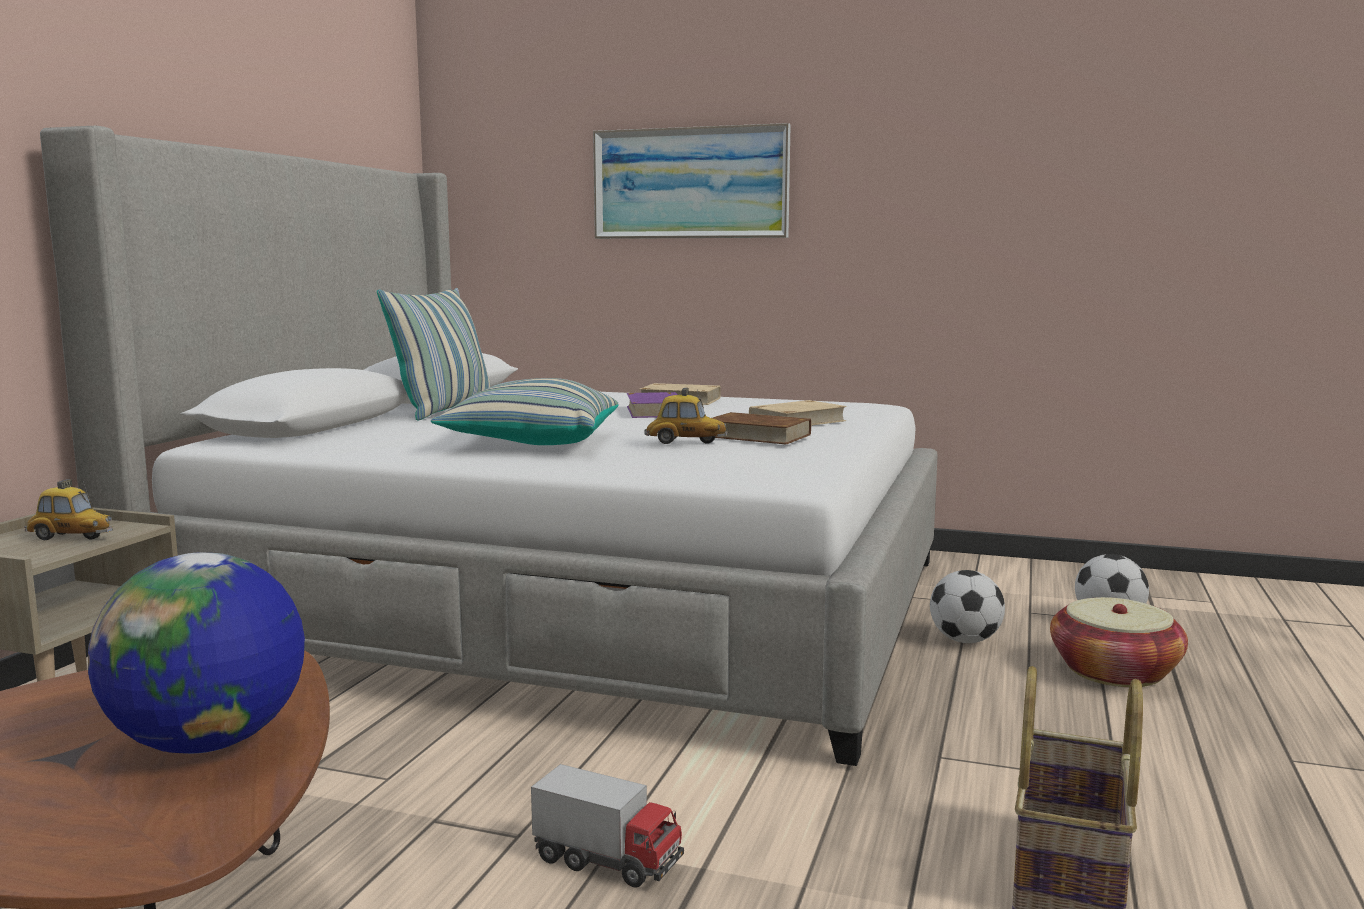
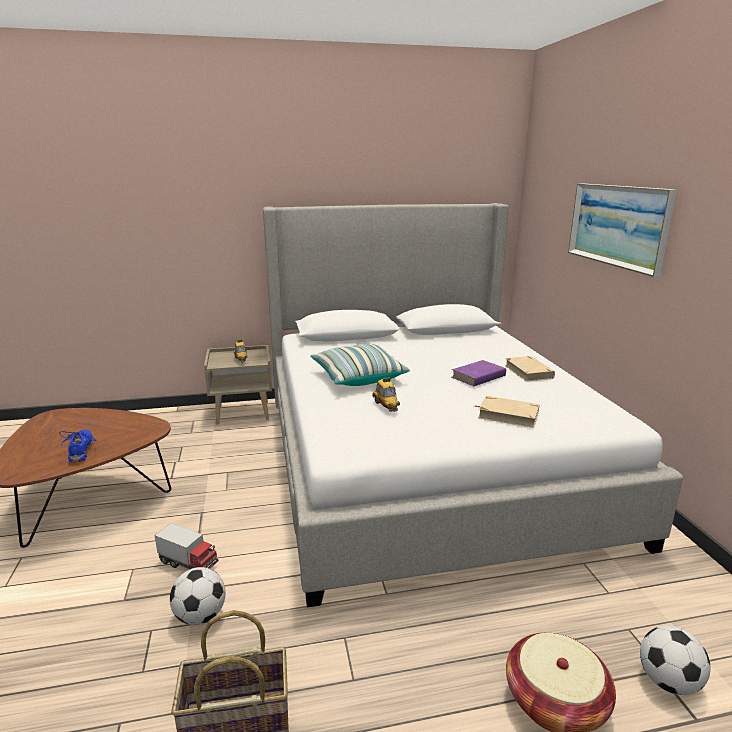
camera: 60 degrees right, 10 degrees up
(208, 743) = (81, 451): globe -> blue shoe
(444, 411) = (413, 342): pillow -> none
(608, 862) = (188, 563): toy truck -> toy truck turned 60 degrees counterclockwise
(757, 435) = (435, 416): brown book -> none
(965, 641) = (530, 607): football -> football (200, 616)

